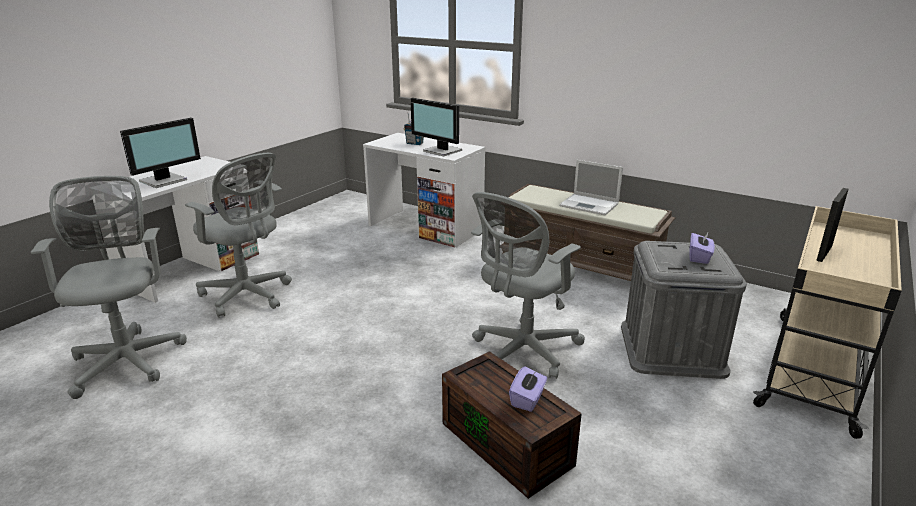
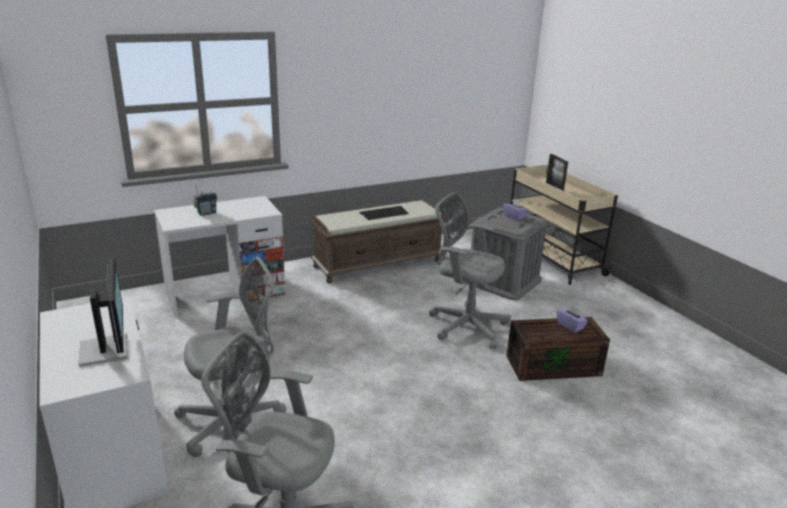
camera: 60 degrees left, 0 degrees up
(442, 151) = (249, 211): monitor -> none
(522, 352) = (464, 325): grey office chair -> grey office chair turned 135 degrees clockwise
(590, 205) = (384, 213): laptop -> keyboard

